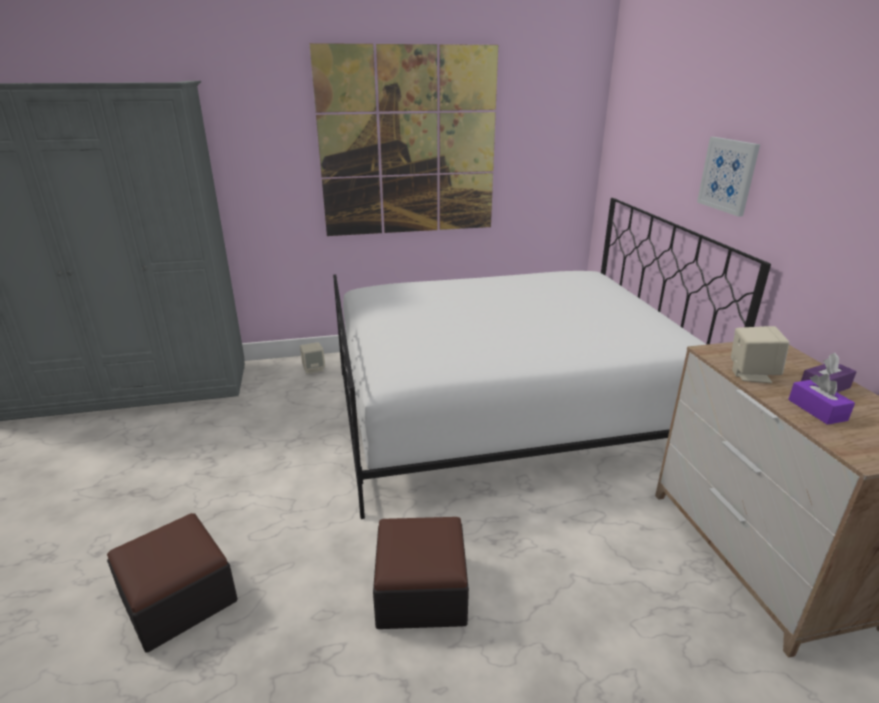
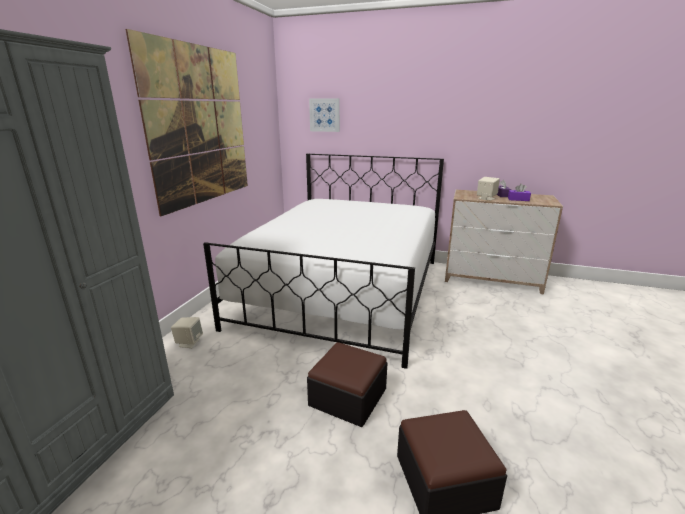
camera: 60 degrees left, 5 degrees down
(421, 591) = (480, 363): ottoman -> ottoman (348, 397)
(728, 175) = (401, 125): picture -> picture (324, 115)

